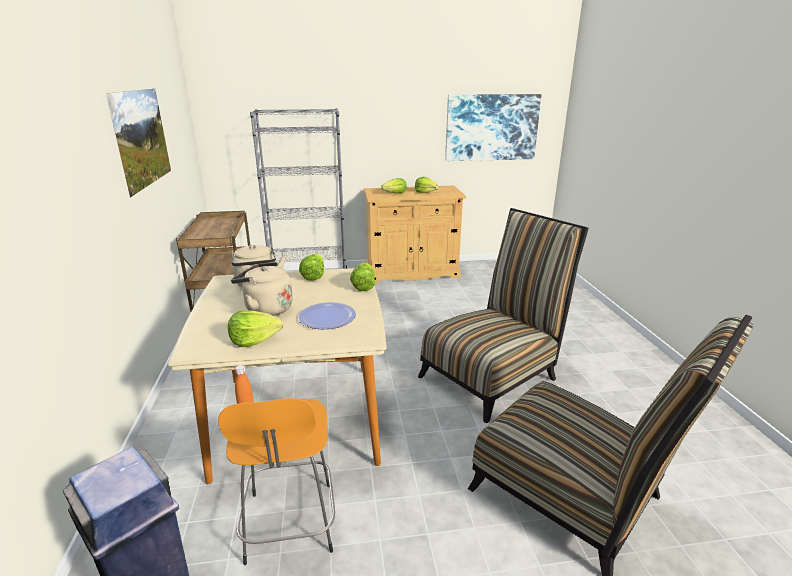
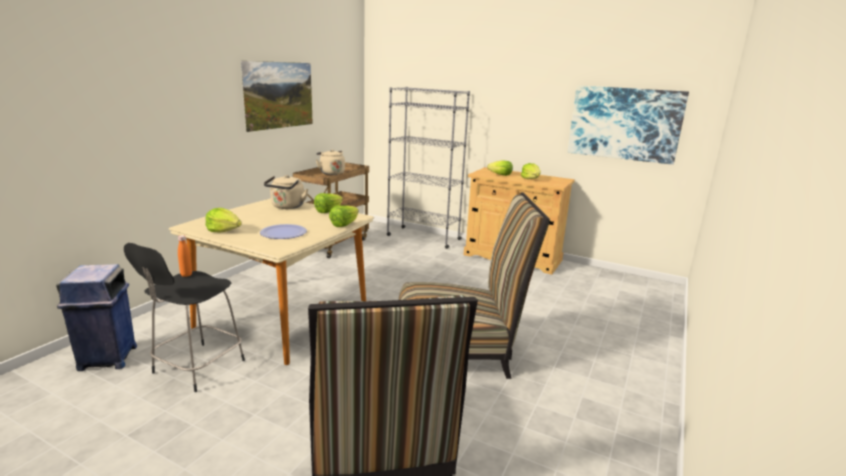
camera: 35 degrees right, 5 degrees down
(266, 309) = (263, 219): beige kettle -> beige kettle (331, 173)
(290, 525) = (196, 368): orange stool -> black stool

